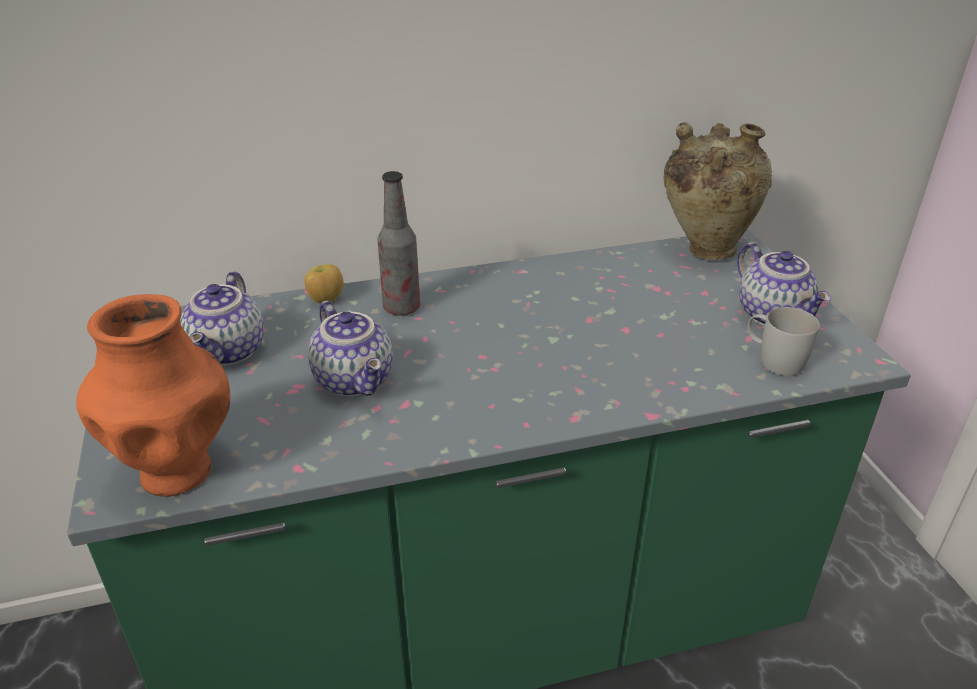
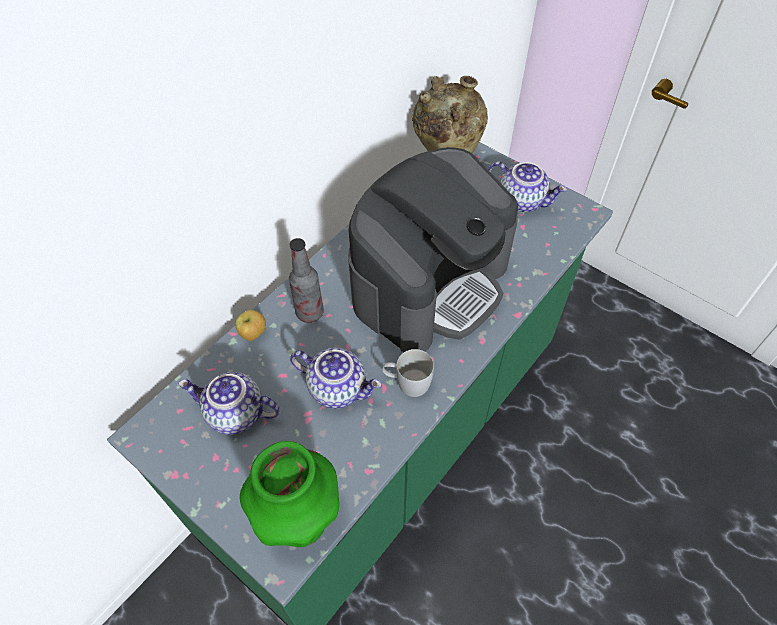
camera: 35 degrees left, 20 degrees up
(177, 470) = (301, 520): orange vase -> green vase
(230, 351) = (234, 414): teapot -> teapot turned 135 degrees clockwise
(566, 340) = (430, 283): none -> coffee machine
(773, 359) = (545, 237): white mug -> white mug (407, 382)

